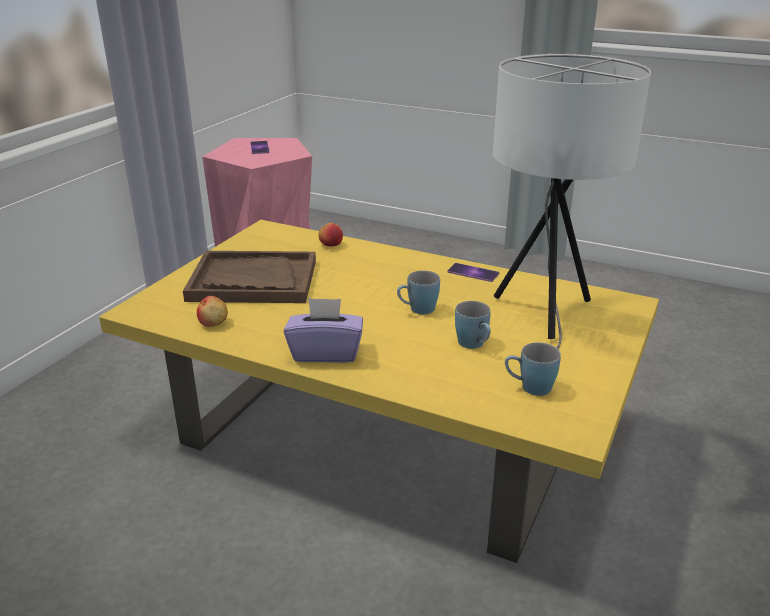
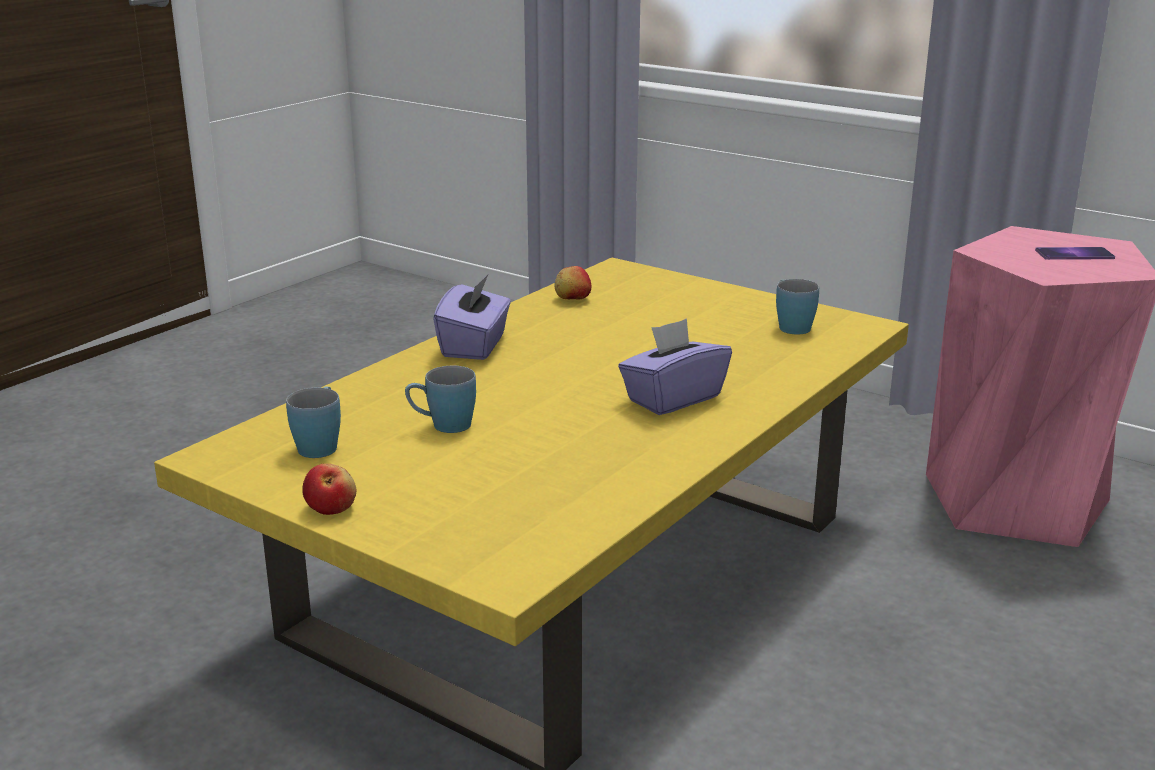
camera: 100 degrees right, 5 degrees down
(253, 281) = (680, 316): brown tray -> none
(330, 245) = (800, 362): apple -> apple (331, 508)
(398, 276) = (673, 398): none -> purple tissue box
(417, 310) = (558, 401): blue mug -> blue mug (790, 326)
(473, 273) = (673, 454): phone -> none
(543, 316) = (496, 487): white table lamp -> none

